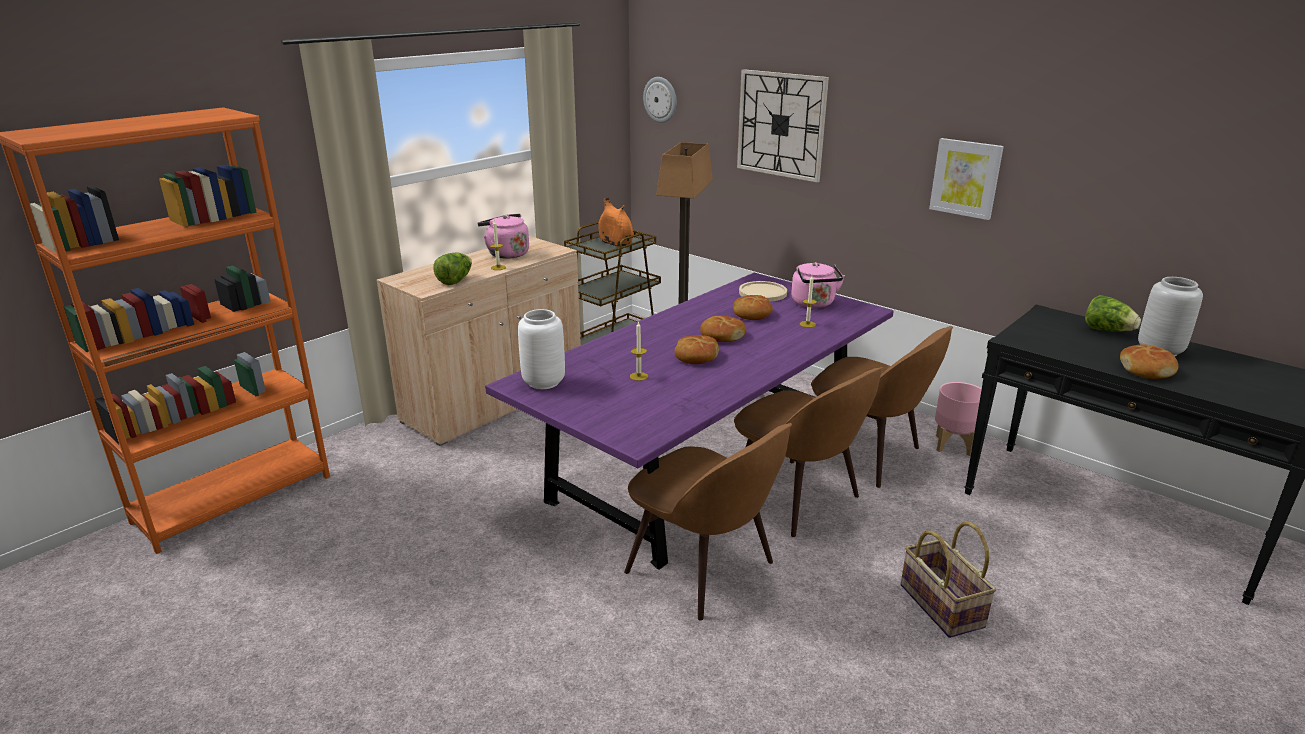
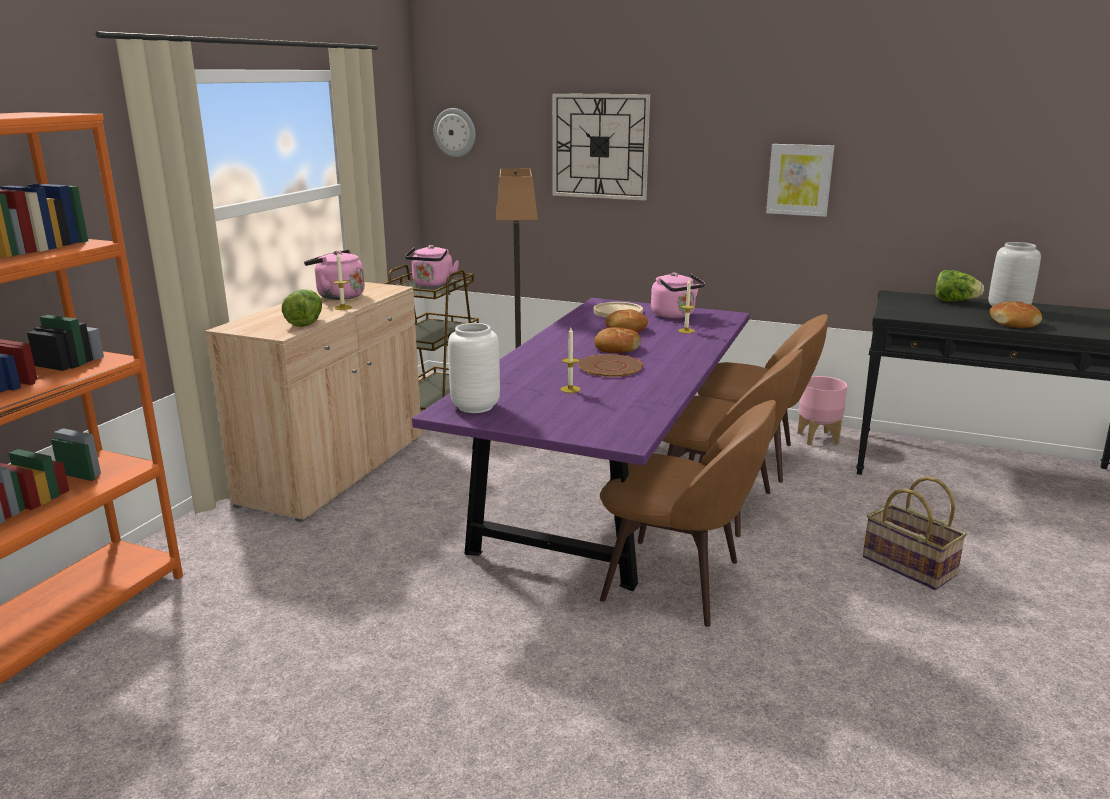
camera: 20 degrees left, 5 degrees down
(615, 243) = (432, 285): orange vase -> pink kettle
(696, 357) = (609, 367): bread -> brown plate

